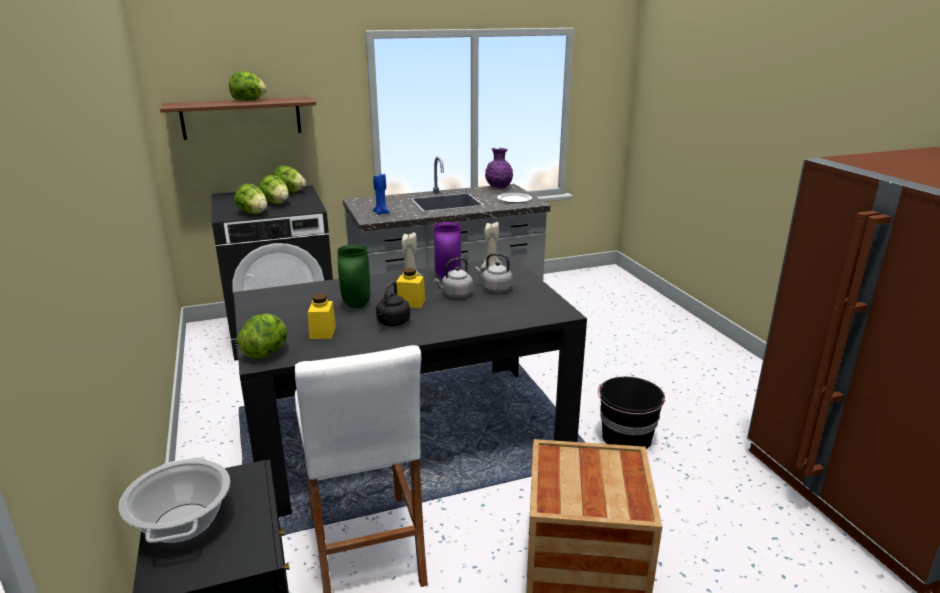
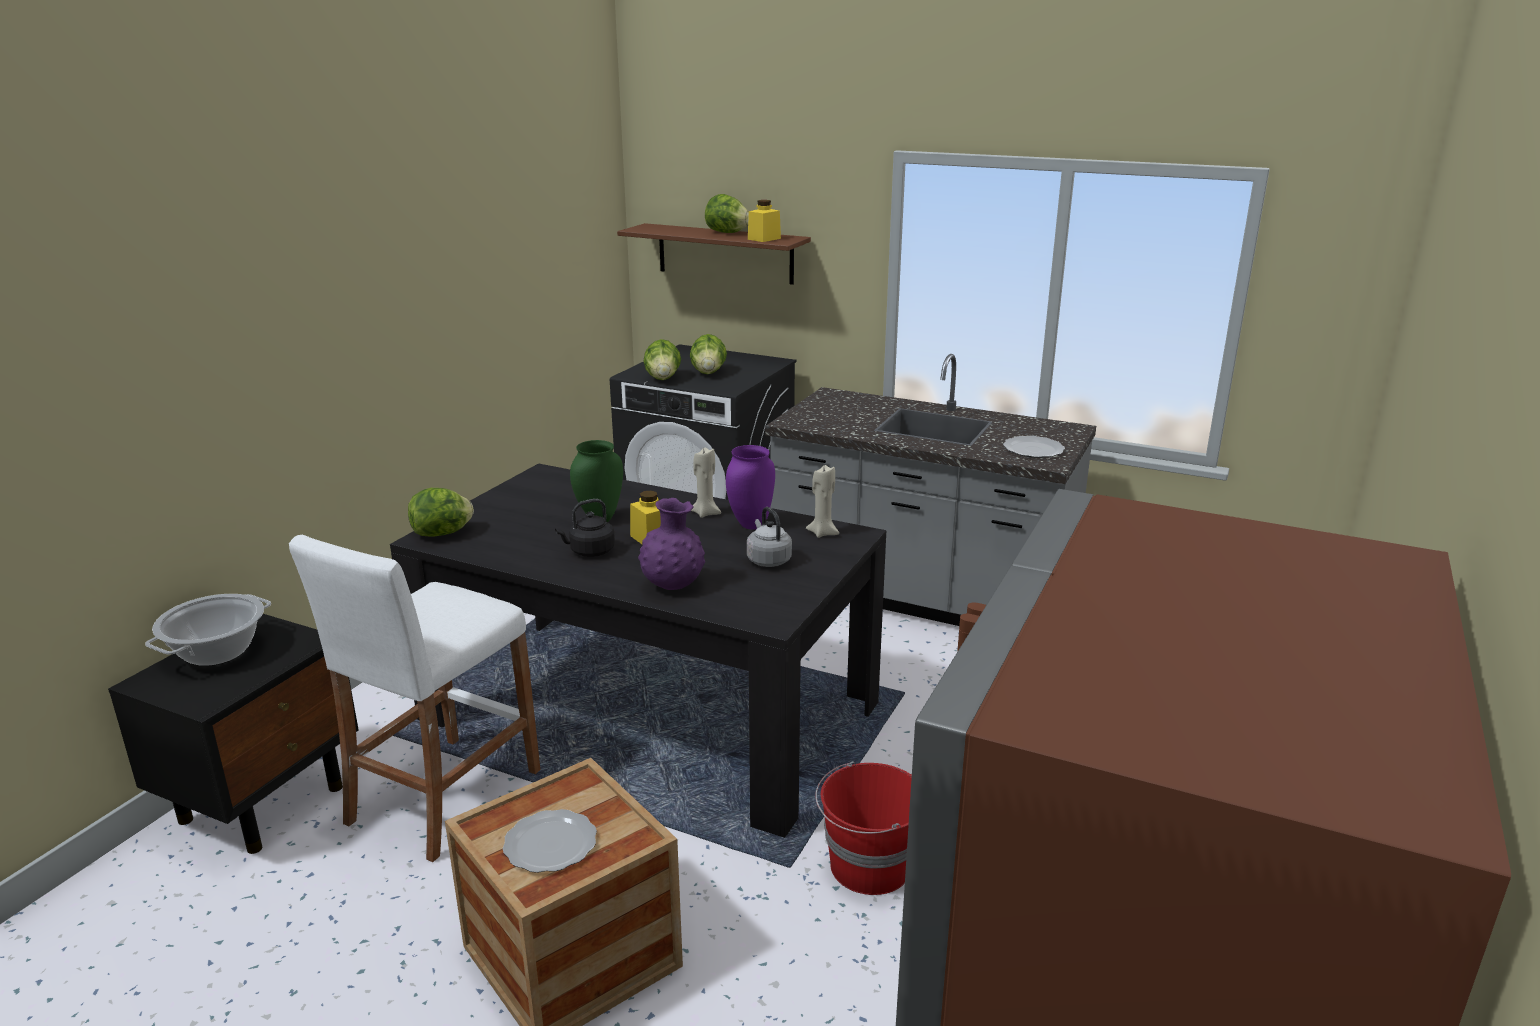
camera: 45 degrees right, 0 degrees up
(289, 192) = (752, 362): lettuce -> none
(322, 332) = (518, 534): yellow jar -> yellow jar (764, 239)
(381, 213) = (821, 418): blue candle -> none
(455, 294) = (712, 548): grey kettle -> none
(498, 188) = (1054, 426): purple vase -> purple vase (673, 585)
(599, 489) = (549, 844): none -> plate
(626, 438) = (868, 867): black bucket -> red bucket

